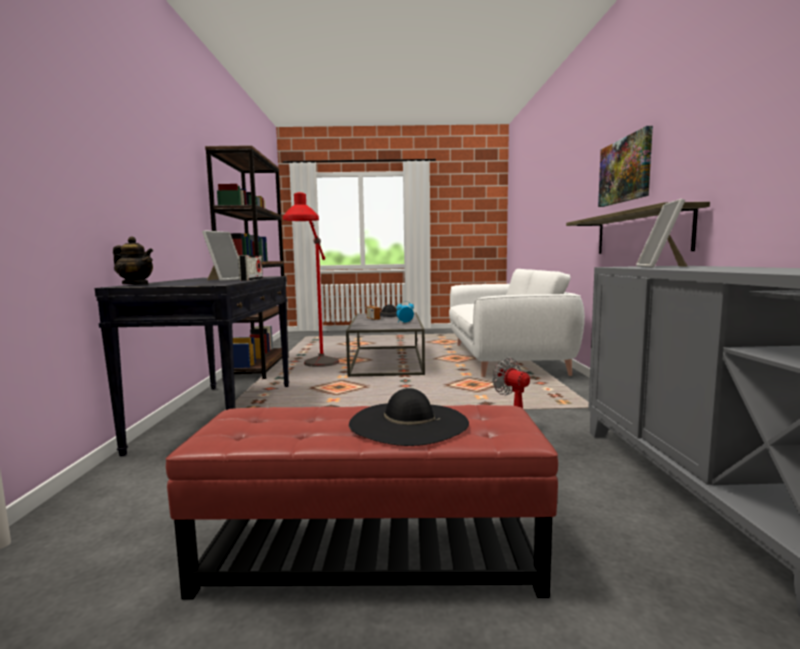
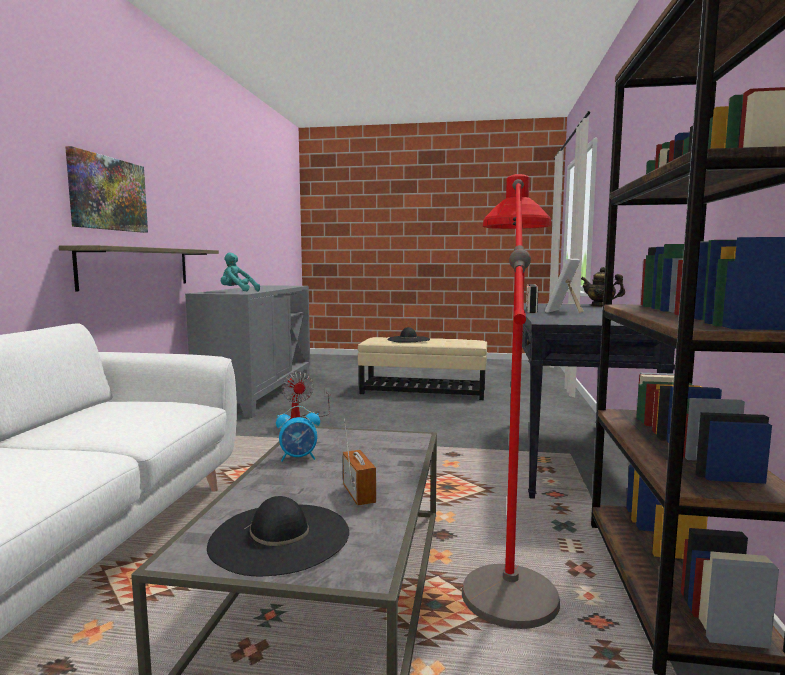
camera: 170 degrees left, 0 degrees up
(369, 555) = (423, 391): red ottoman -> beige ottoman
(661, 267) = (237, 291): picture frame -> turquoise plush toy

